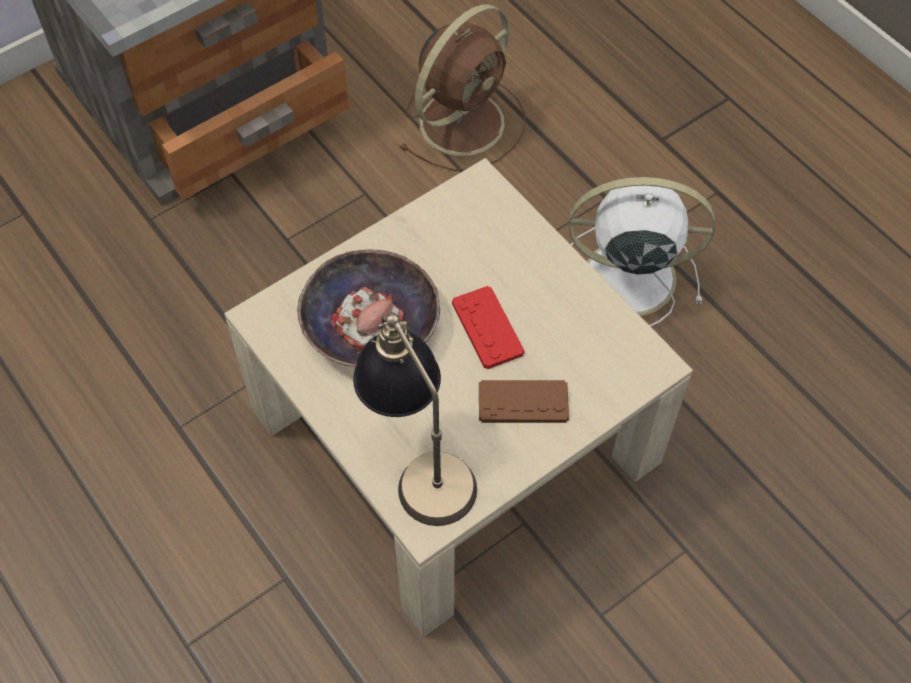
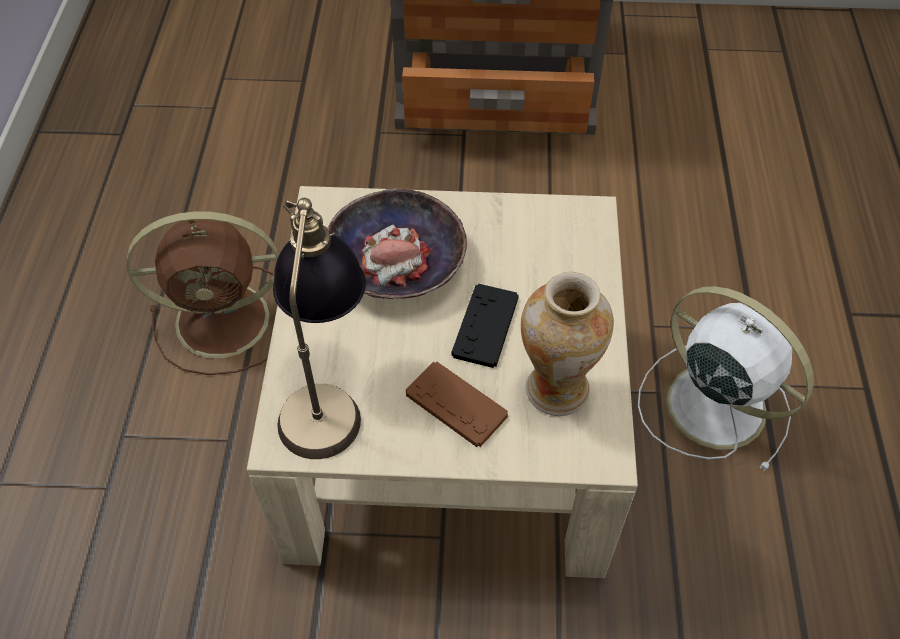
camera: 40 degrees right, 5 degrees down
(464, 120) = (680, 199): brown fan -> brown fan (227, 319)
(487, 328) = (485, 326): red game controller -> black game controller
(580, 340) = (556, 389): none -> vase

